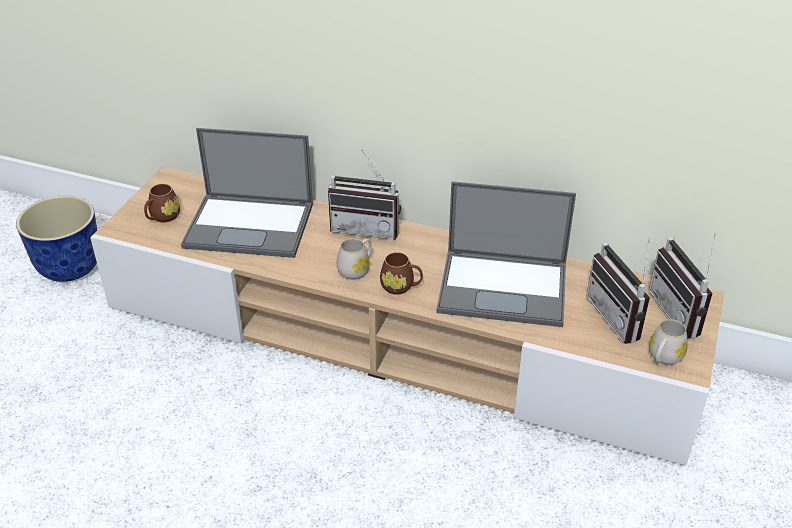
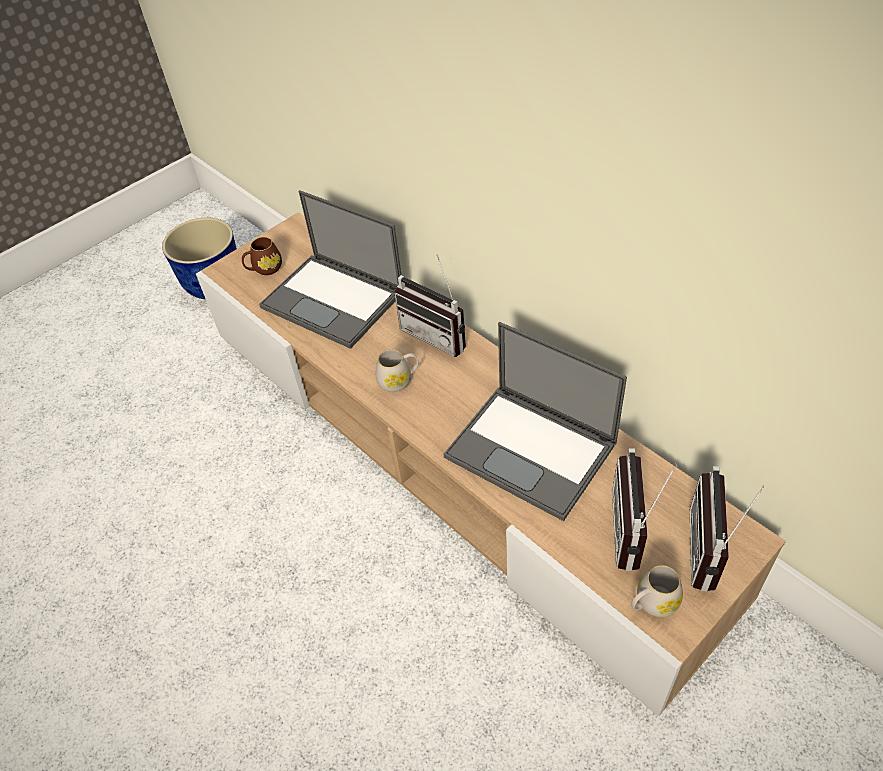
camera: 30 degrees right, 10 degrees up
(401, 287) = (428, 415): brown mug -> none

